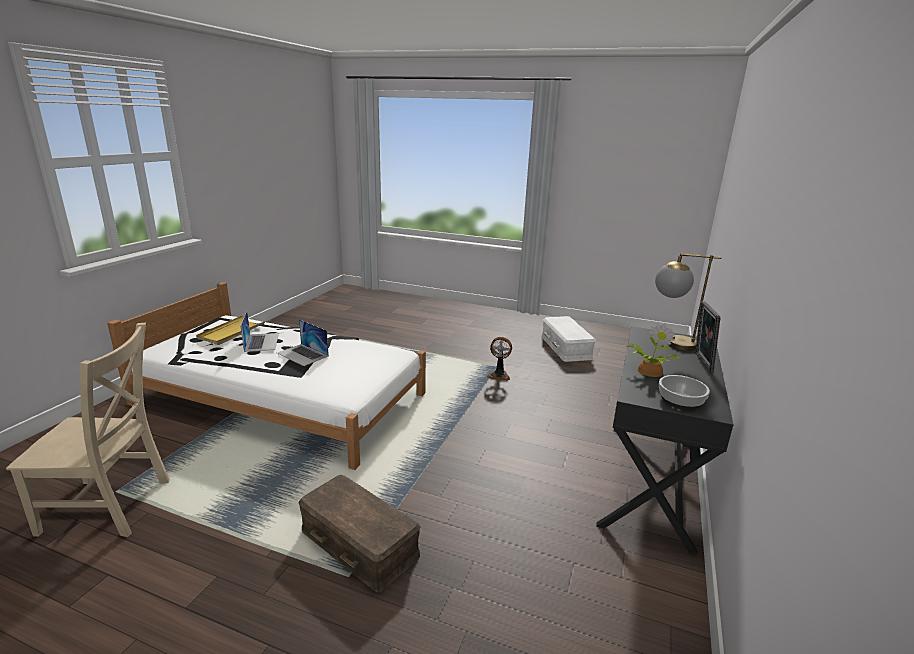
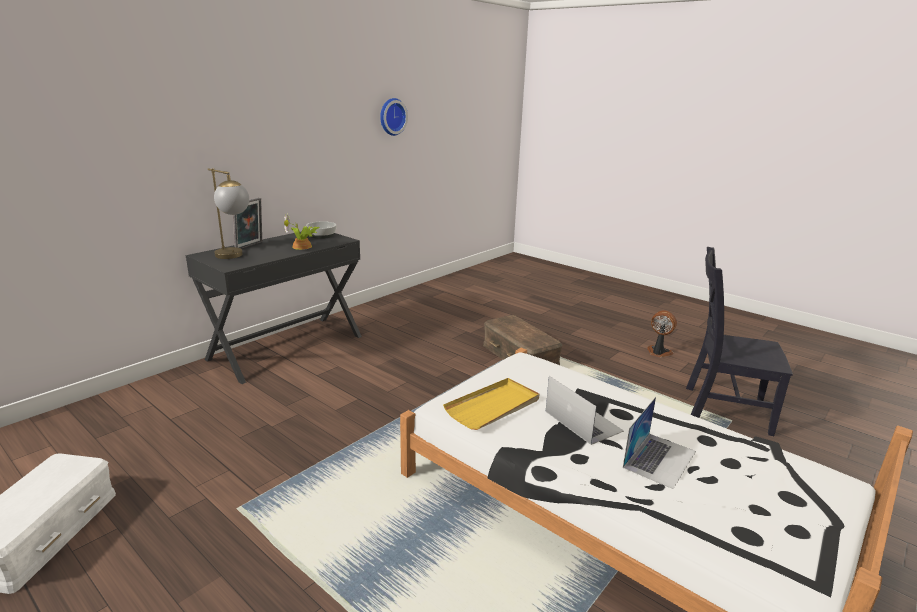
camera: 160 degrees left, 0 degrees up
(111, 507) = (722, 409): beige chair -> black chair
(231, 332) = (736, 500): yellow tray -> yellow tray (493, 406)
(261, 342) = (659, 459): laptop -> laptop turned 150 degrees counterclockwise
(499, 375) = (261, 485): fan -> fan (658, 352)
(857, 317) = (391, 116): none -> wall clock

